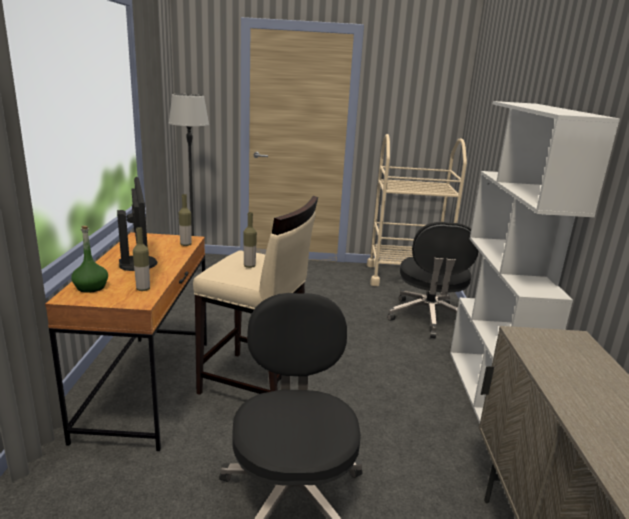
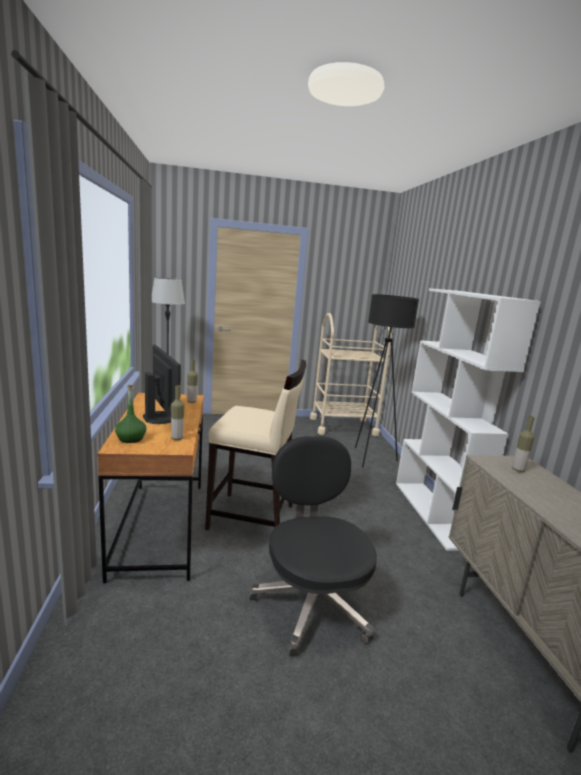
camera: 10 degrees left, 5 degrees down
(249, 266) = (253, 417): bottle -> bottle (518, 470)
(428, 318) = (371, 458): black office chair -> black floor lamp

